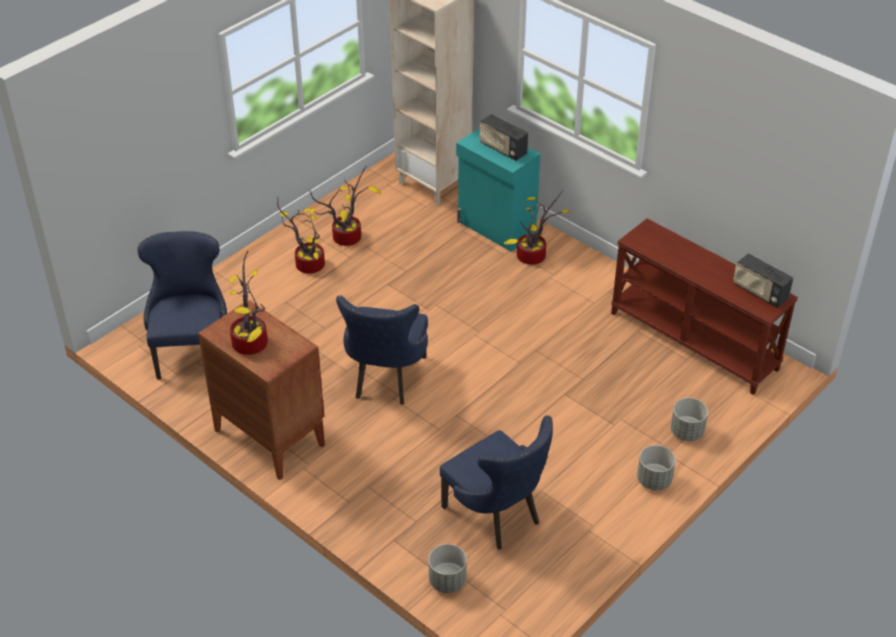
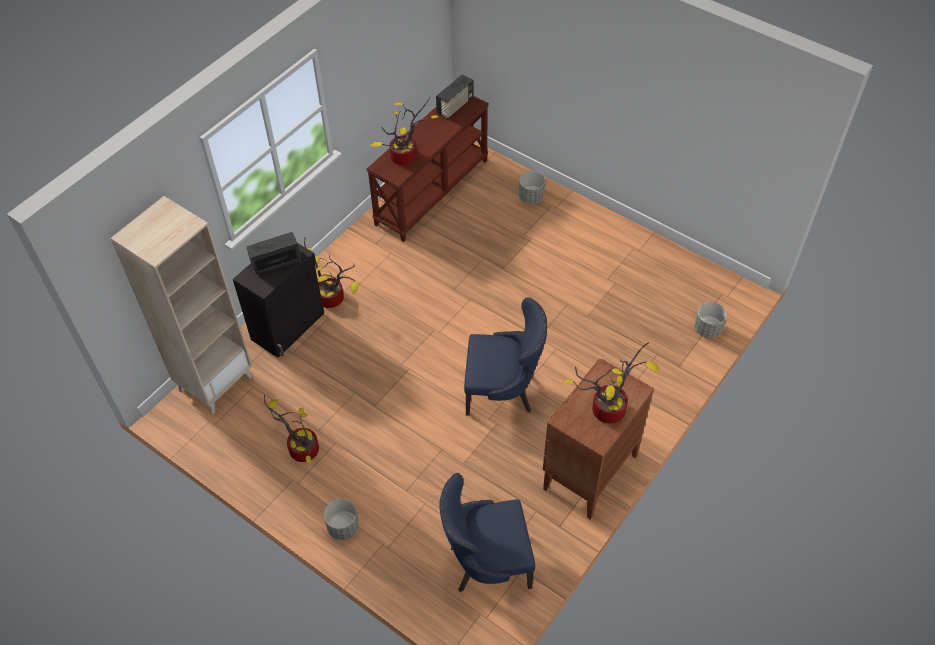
camera: 95 degrees left, 10 degrees up
(307, 265) = (348, 479): potted plant -> potted plant (403, 158)
(496, 228) = (289, 326): turquoise cabinet -> black cabinet
(496, 514) = (637, 304): blue chair -> none
(502, 149) = (276, 262): radio -> radio turned 150 degrees counterclockwise
(654, 480) = (583, 215): grey planter -> grey planter (343, 527)

